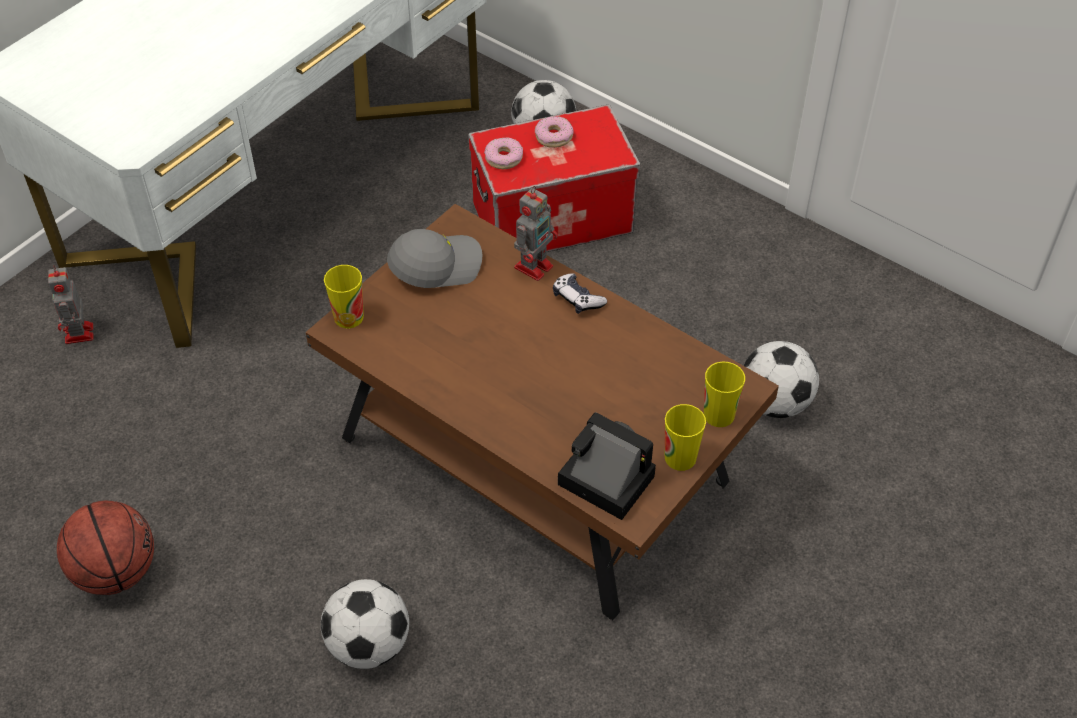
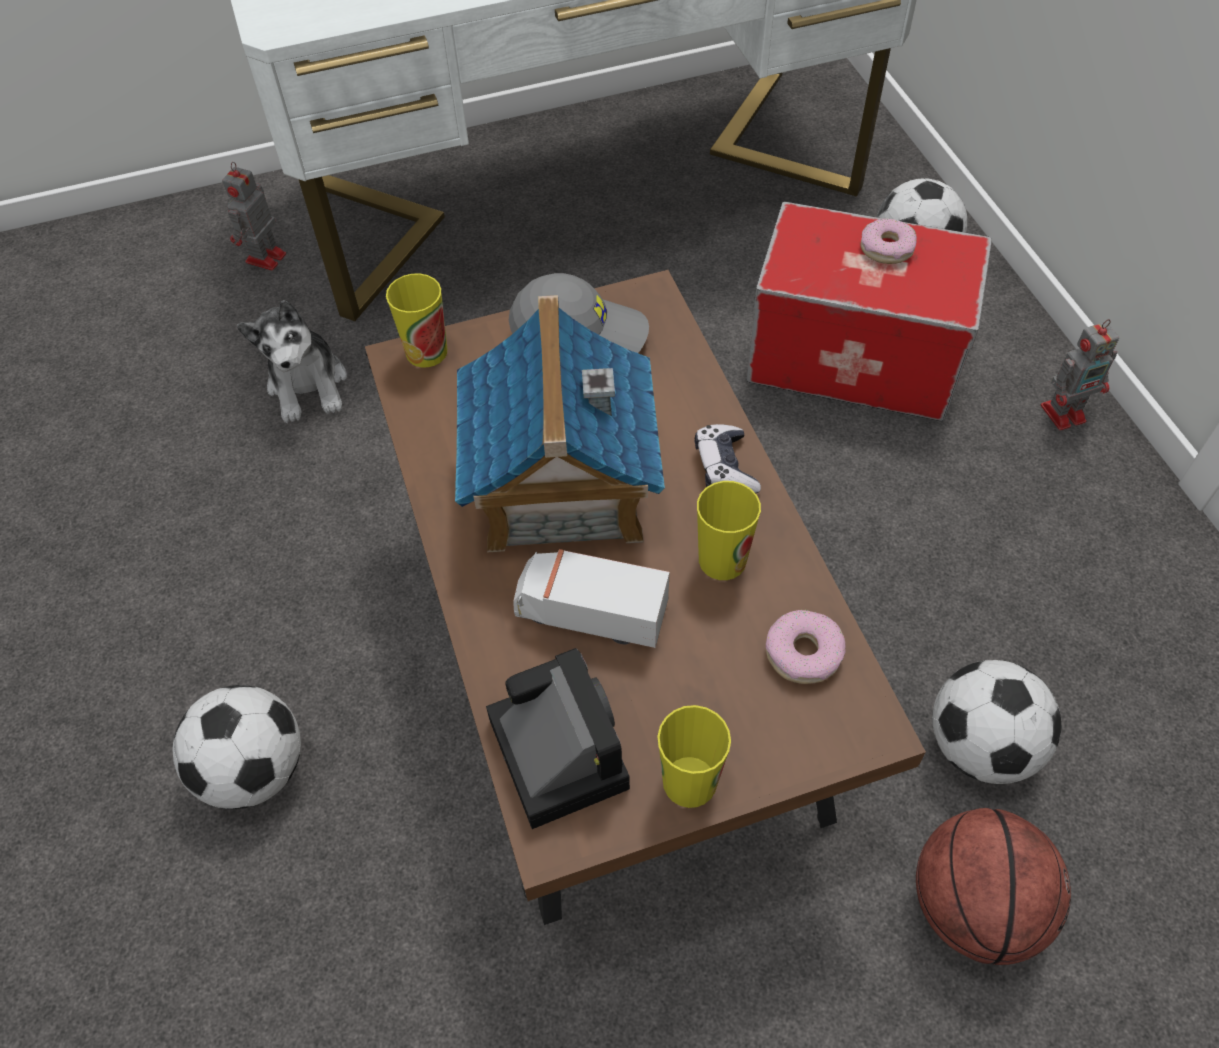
camera: 35 degrees right, 5 degrees up
(116, 571) = (92, 527): basketball -> basketball (973, 905)
(194, 404) = (308, 385): none -> plush toy
(496, 352) = (561, 487): none -> toy house
(503, 158) = (802, 248): donut -> donut (803, 652)
(534, 265) = (704, 395): toy robot -> toy robot (1065, 412)
(566, 407) = (590, 613): none -> toy truck
(719, 414) = (797, 747): cup -> cup (722, 560)

